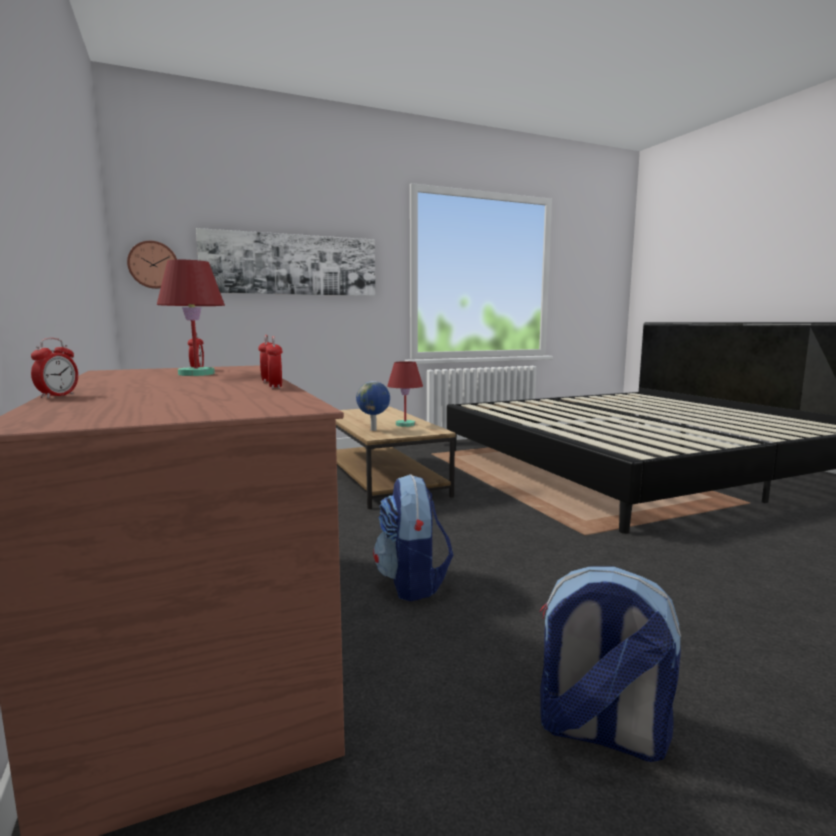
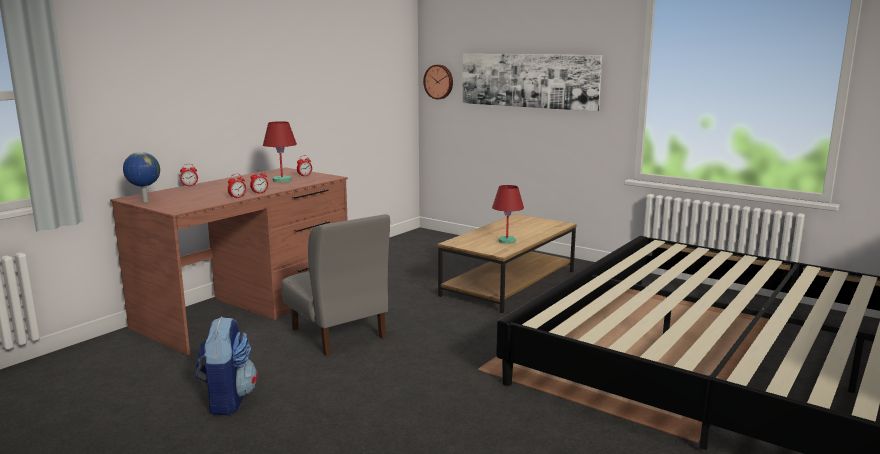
camera: 60 degrees right, 5 degrees up
(374, 430) = (472, 238): globe -> globe (145, 201)
(412, 583) = (338, 333): backpack -> grey chair

